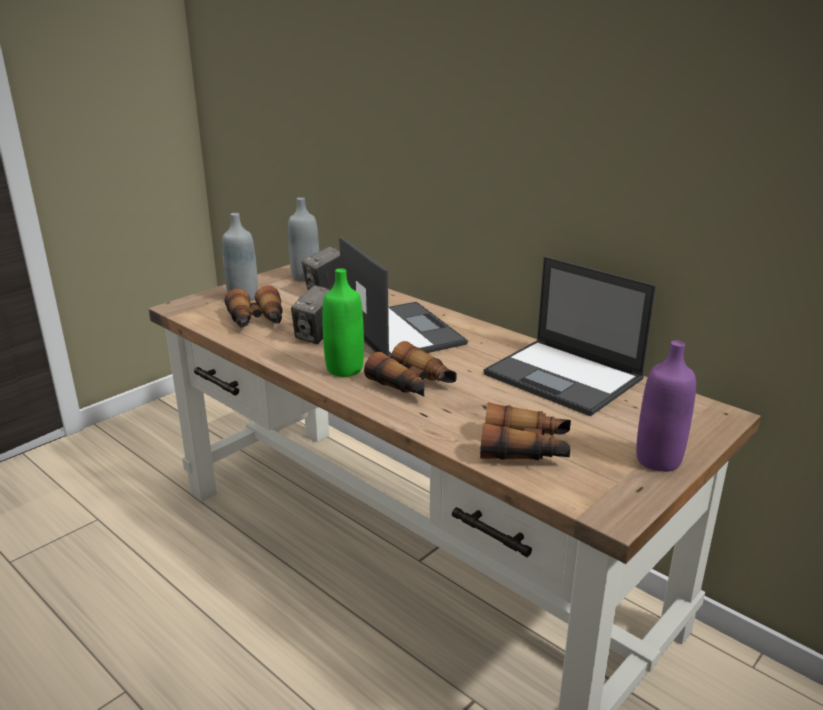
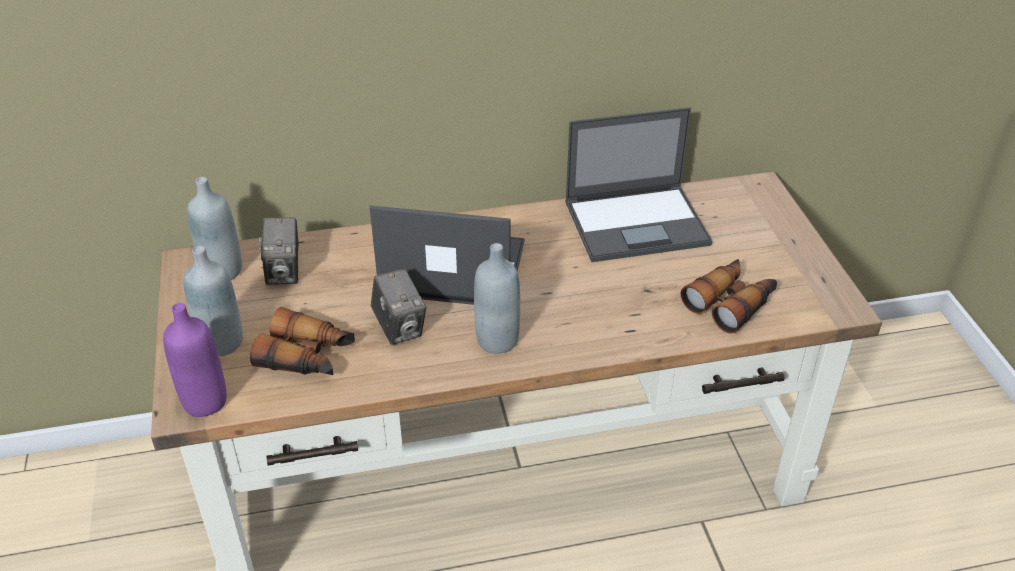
camera: 55 degrees left, 15 degrees up
(344, 369) = (497, 340): green bottle -> grey bottle
(413, 385) = (571, 312): binoculars -> none
(658, 460) = (795, 250): purple bottle -> purple bottle (205, 402)

